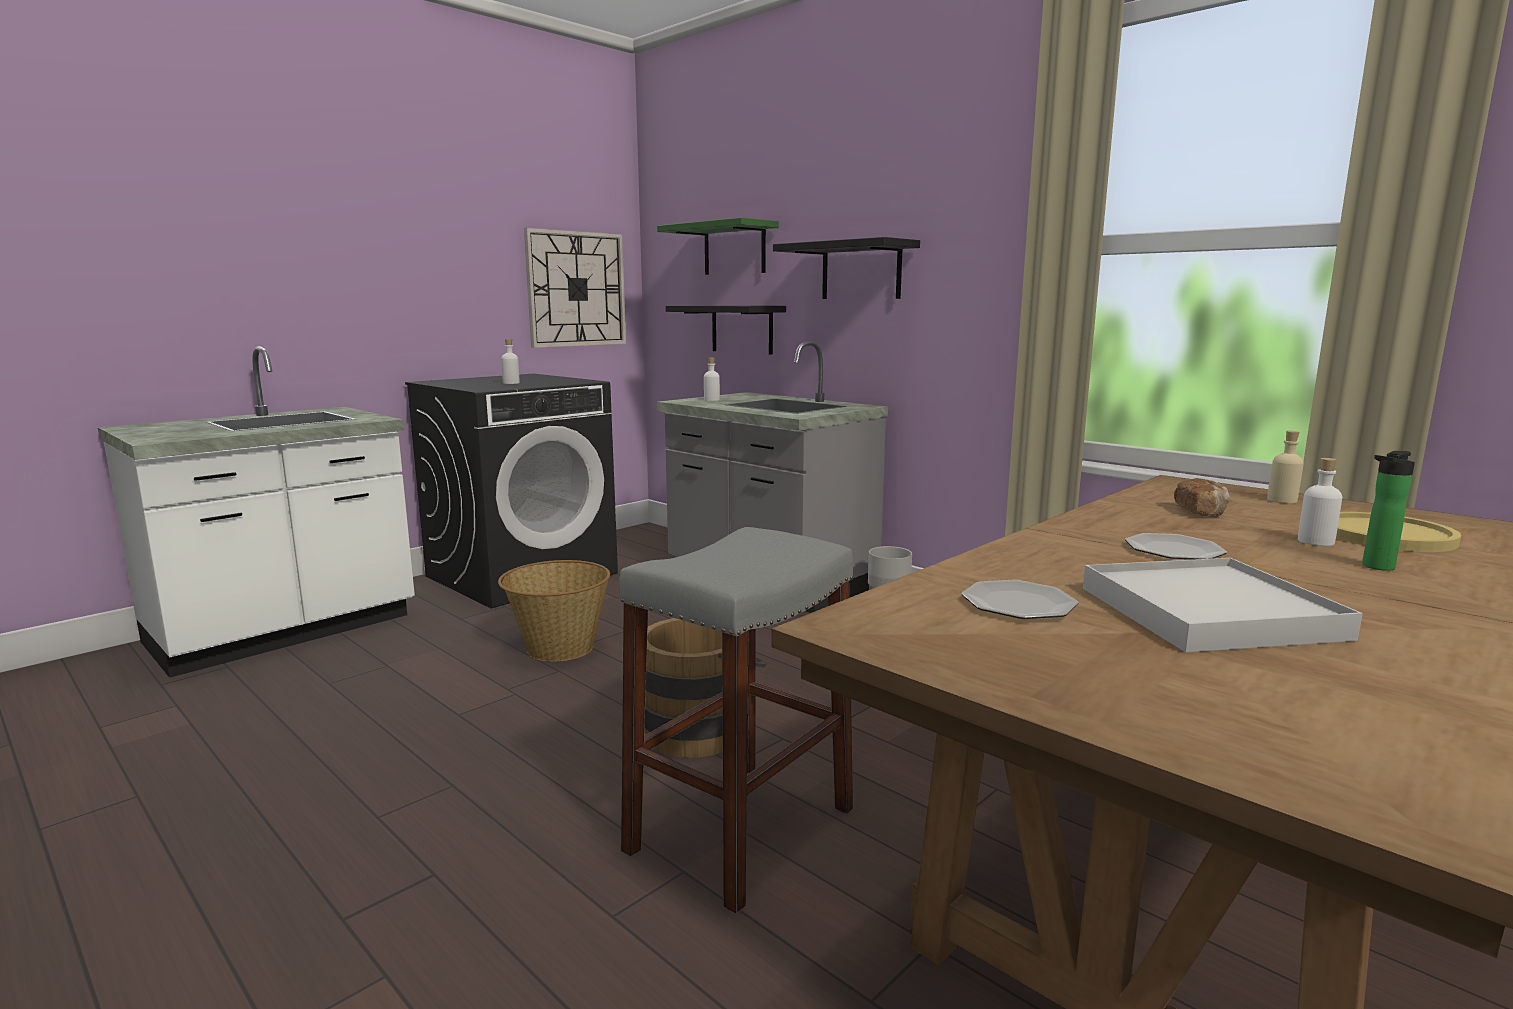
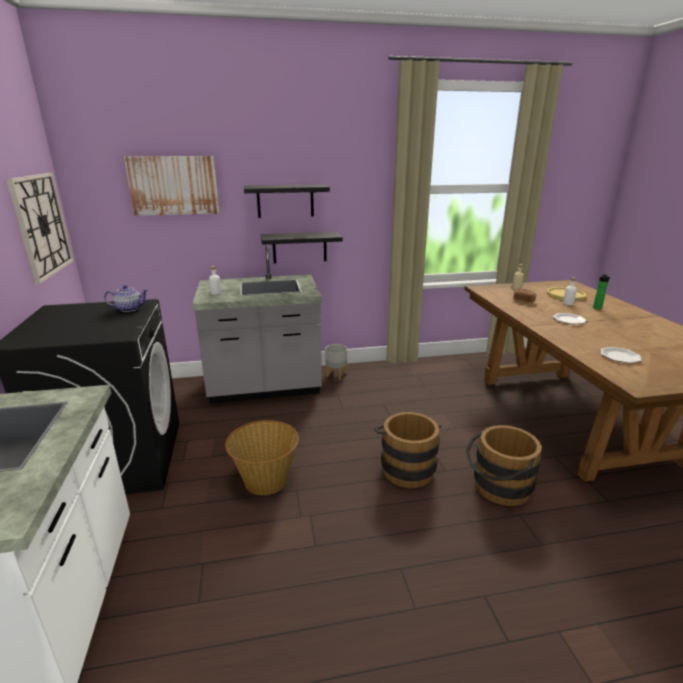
camera: 55 degrees left, 10 degrees up
(511, 383) = (100, 322): white bottle -> none
(562, 381) = (129, 309): none -> teapot
(734, 249) = (174, 185): green shelf -> picture
(742, 329) = (188, 239): black shelf -> black shelf (299, 247)
(742, 829) = (497, 488): grey stool -> brown bucket
(1208, 613) = (634, 339): white tray -> none

